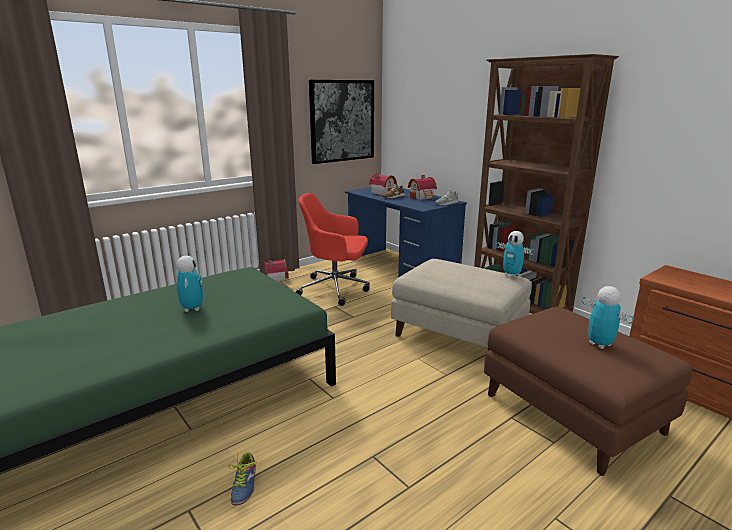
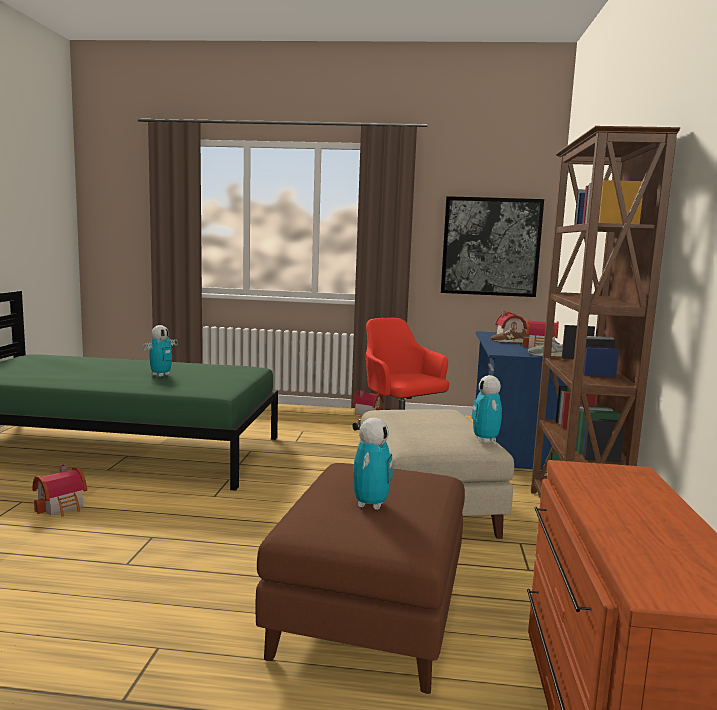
camera: 45 degrees right, 10 degrees down
(242, 485) = (63, 506): shoe -> toy house

